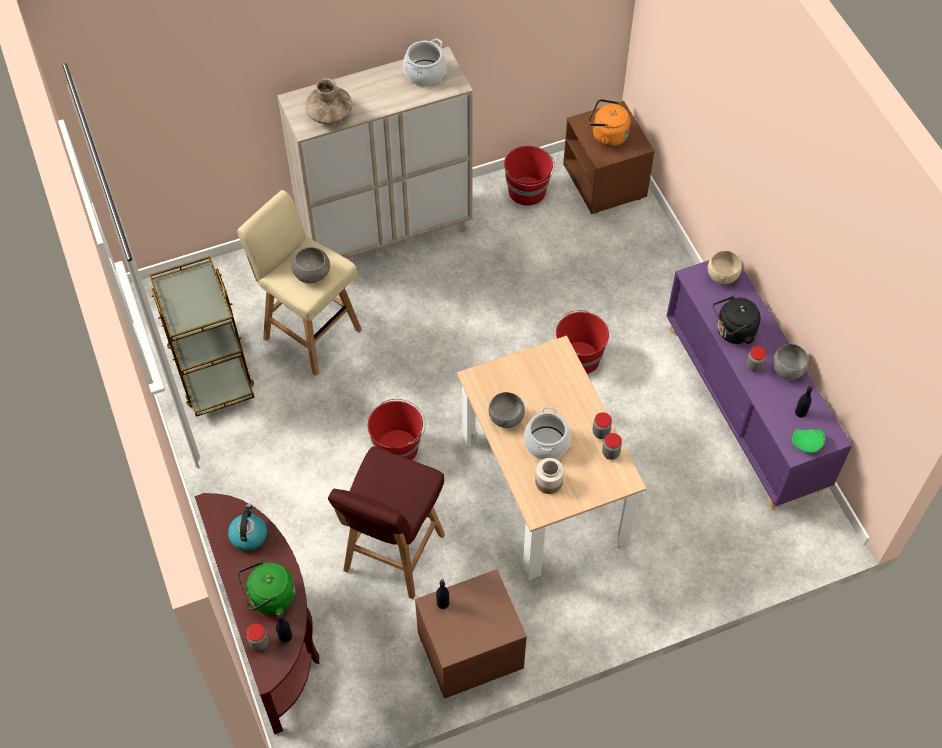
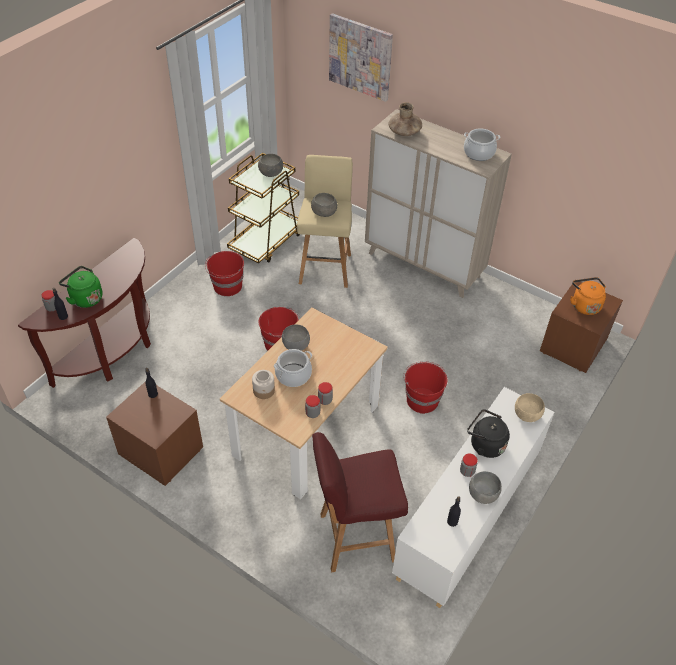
camera: 55 degrees right, 10 degrees down
(192, 287) = (271, 173): none -> grey bowl
(199, 70) = (360, 57): none -> picture
(248, 535) = (122, 270): kettle -> none
(392, 554) = (203, 379): red stool -> red stool (355, 537)
(527, 191) = (522, 311): red bucket -> red bucket (227, 286)
(744, 408) = (467, 517): purple cabinet -> white cabinet
(807, 443) = (427, 539): green plate -> none

